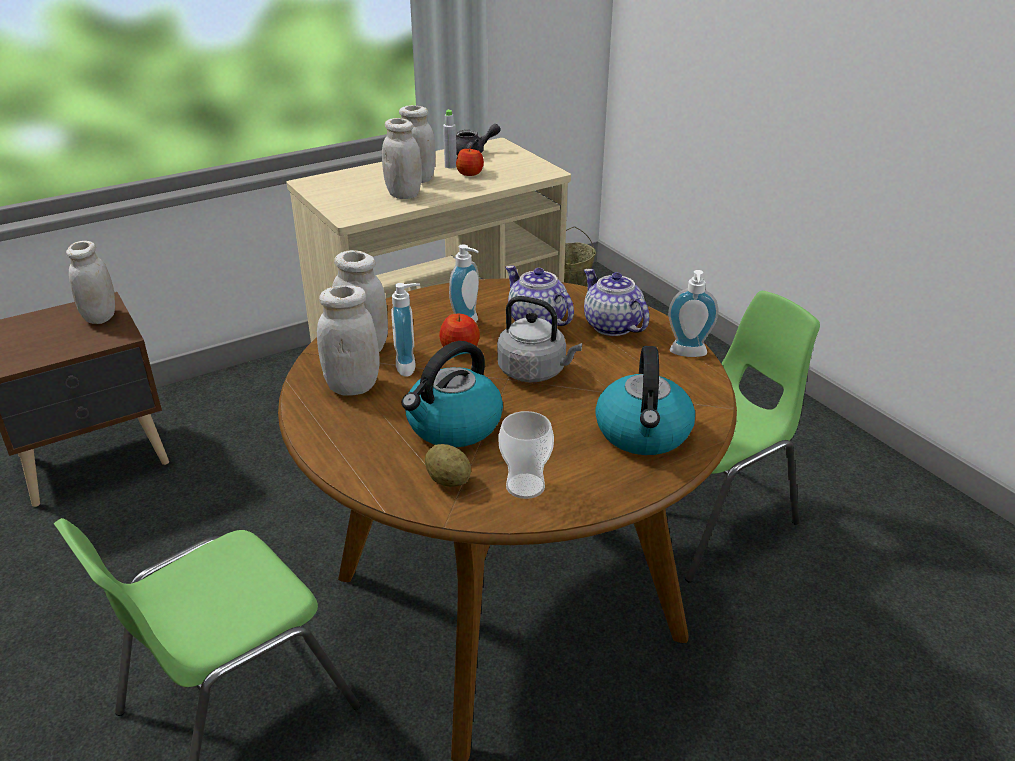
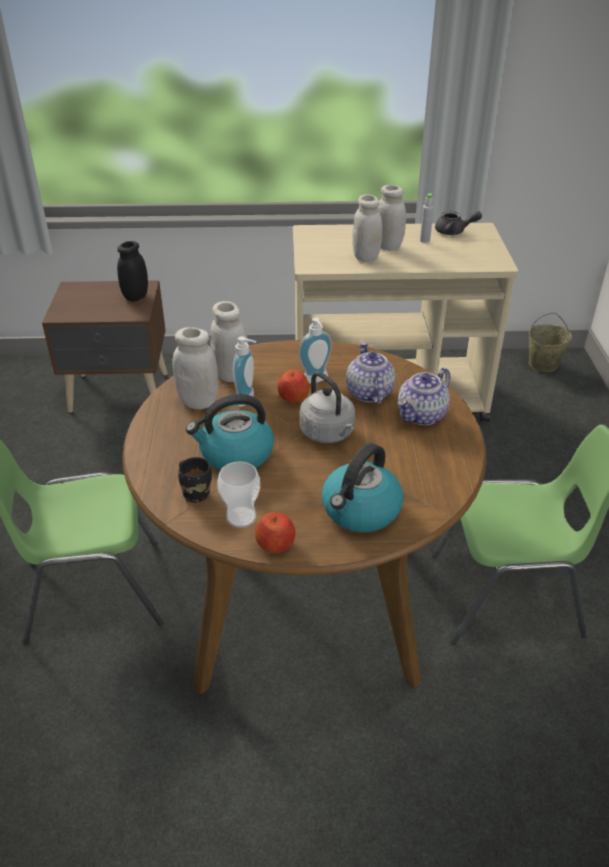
camera: 30 degrees right, 5 degrees up
(100, 317) = (136, 296): white jar -> black jar
(448, 480) = (197, 493): potato -> black mug
(470, 173) = (434, 251): apple -> apple (276, 544)
(611, 326) = (422, 415): teapot -> teapot turned 135 degrees counterclockwise
(688, 354) = (459, 460): soap dispenser -> none

